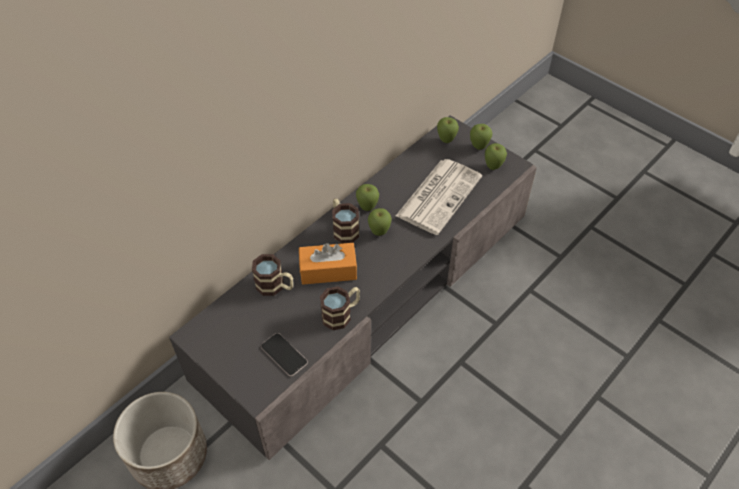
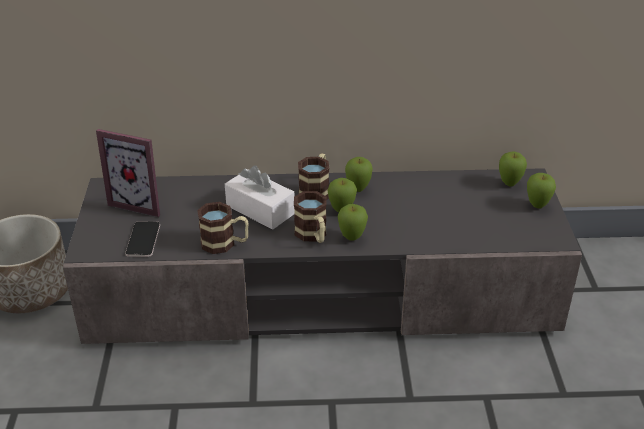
camera: 45 degrees right, 15 degrees down
(238, 327) = (141, 202): none -> picture frame
(275, 286) = (205, 194): mug -> mug (313, 235)
(328, 270) = (260, 210): orange tissue box -> white tissue box
(439, 195) = (439, 217): newspaper -> none
(493, 167) = (529, 228): apple -> apple (352, 238)

